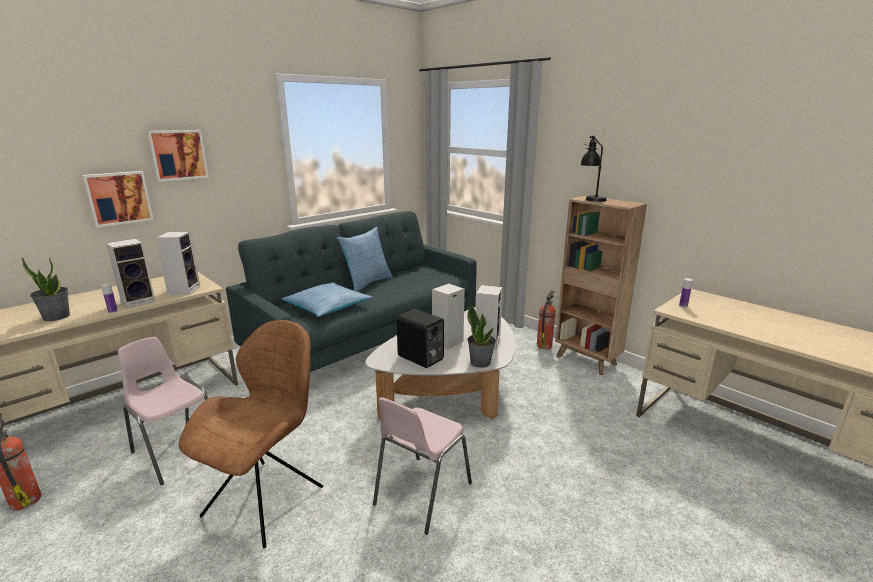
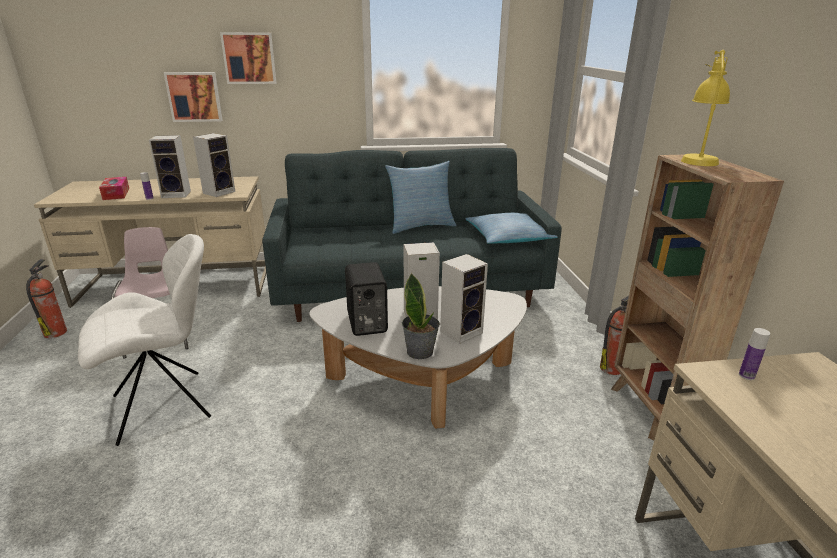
camera: 35 degrees right, 5 degrees up
(56, 316) = (116, 194): potted plant -> tissue box
(267, 498) = (166, 405): brown chair -> white chair
(327, 307) = (348, 241): pillow -> pillow (508, 237)
(421, 494) = (273, 469): pink chair -> none
(590, 198) = (697, 159): black table lamp -> yellow table lamp

